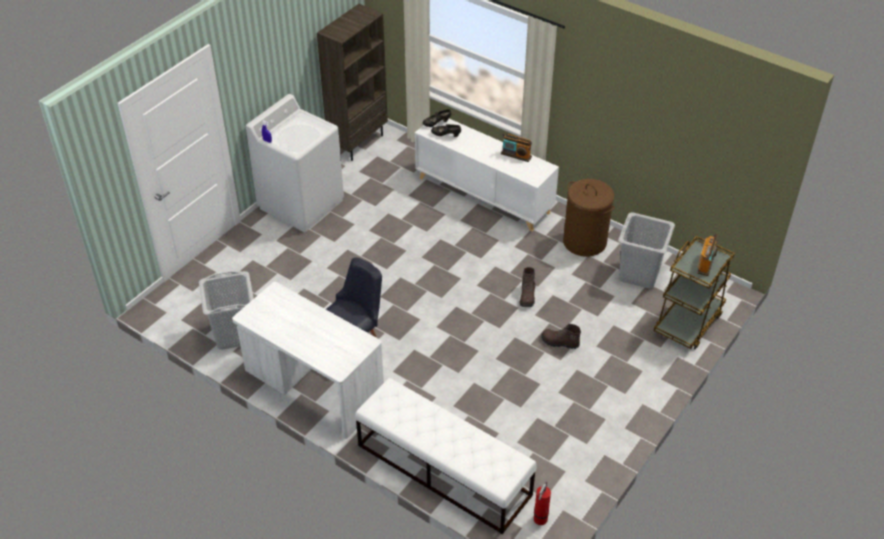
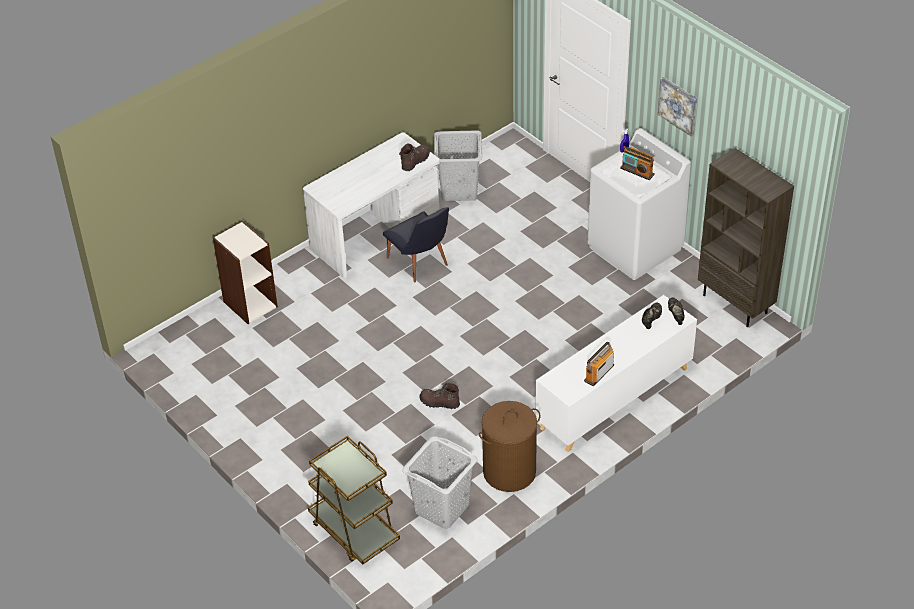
camera: 105 degrees right, 0 degrees up
(266, 62) = (678, 105): none -> picture
(443, 470) = (250, 304): white bench -> bookcase
(539, 520) = (170, 355): fire extinguisher -> none
(559, 342) = (365, 414): brown boot -> brown boot (414, 161)
(706, 263) = (345, 472): radio -> radio (637, 171)

